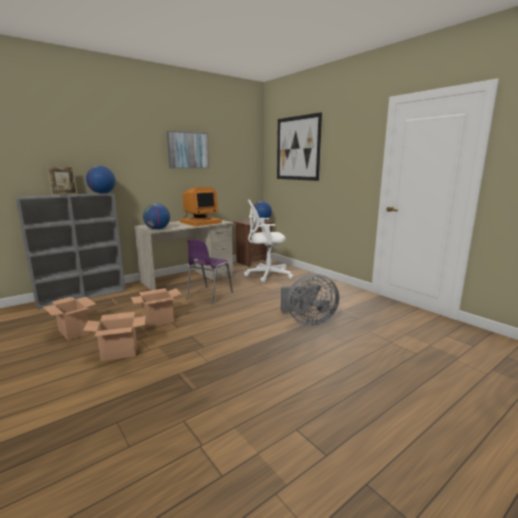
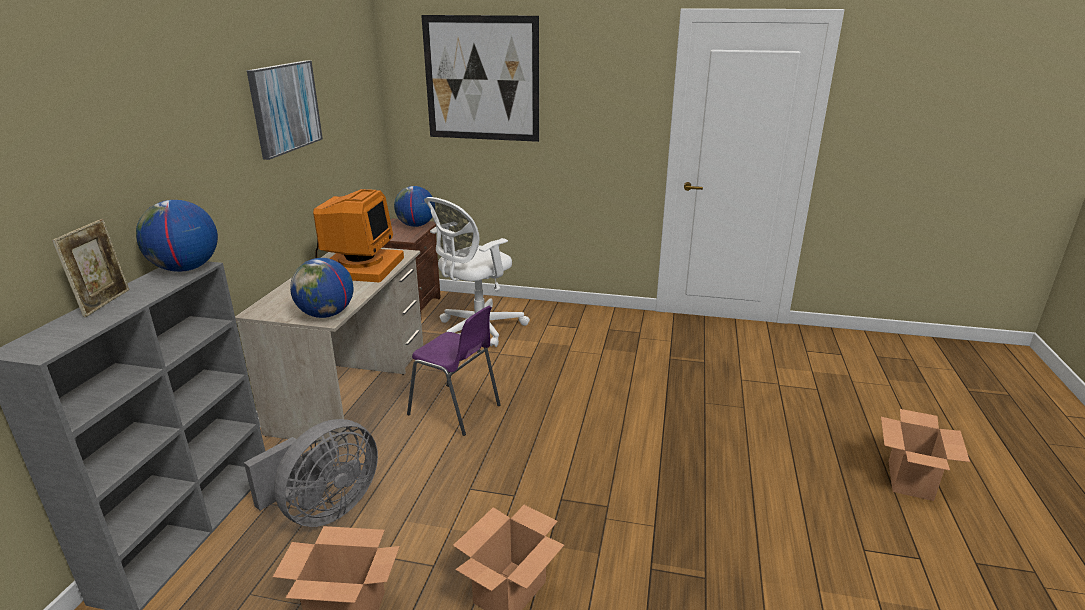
camera: 40 degrees left, 10 degrees up
(158, 321) = (461, 501): cardboard box -> cardboard box (910, 480)
(208, 296) = (456, 410): purple chair -> purple chair turned 45 degrees counterclockwise
(307, 321) = (660, 394): grey fan -> grey fan (324, 510)

